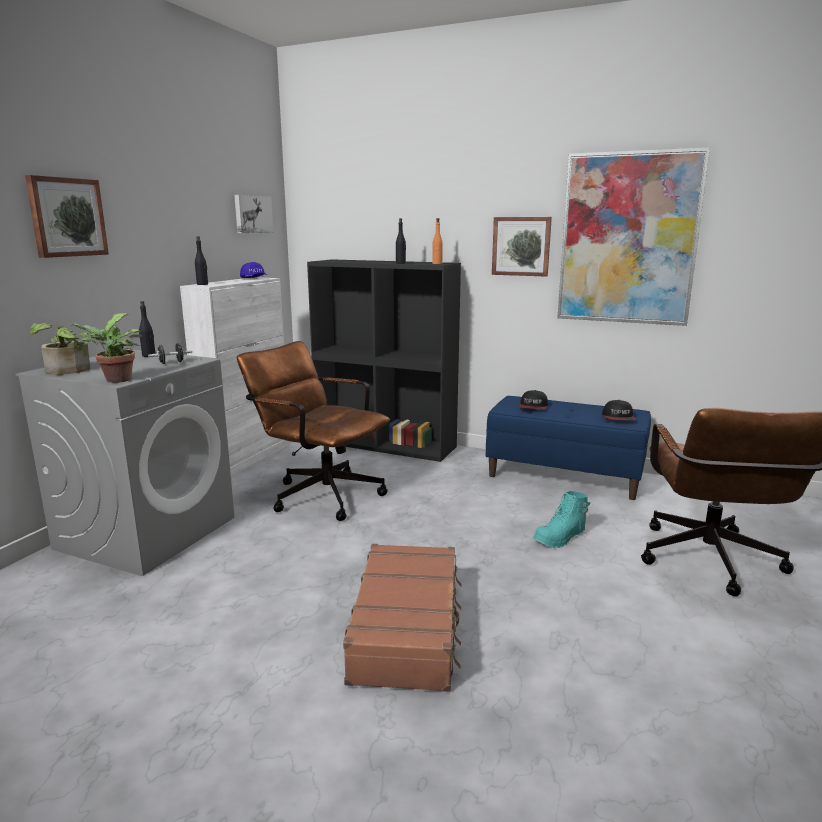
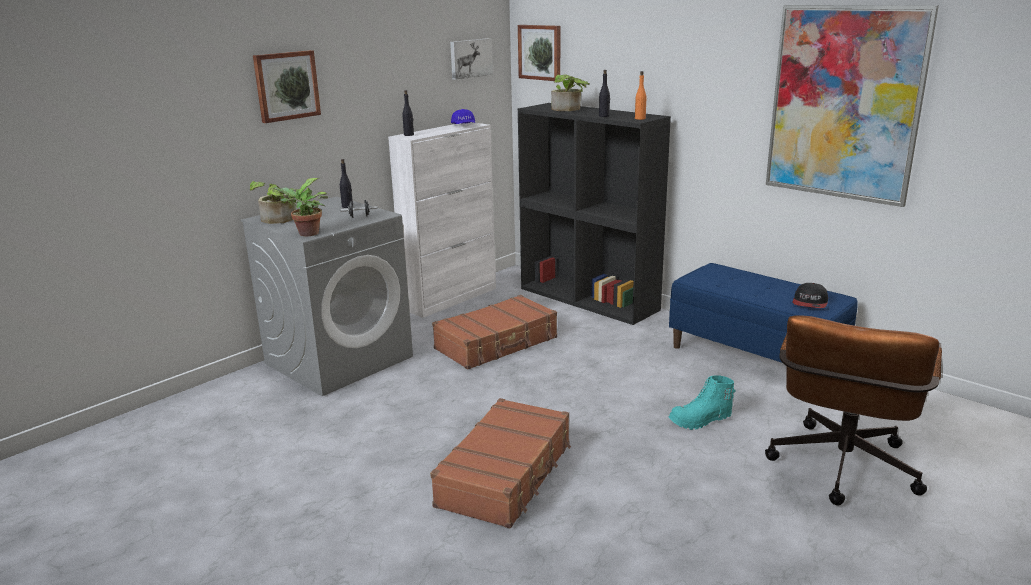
camera: 20 degrees right, 5 degrees up
(319, 494) = (497, 344): brown office chair -> brown suitcase
(359, 261) = (569, 109): none -> potted plant
(521, 246) = (732, 103): picture -> picture (540, 52)
(533, 407) = (726, 280): cap -> none

